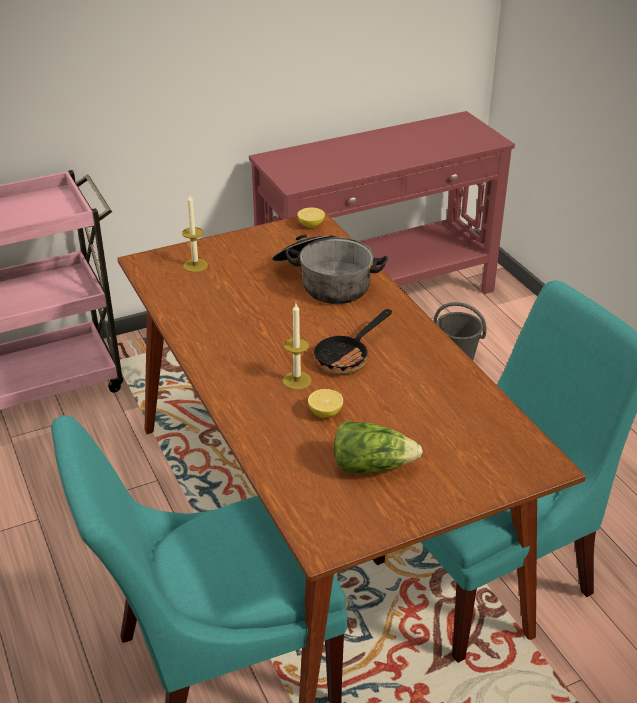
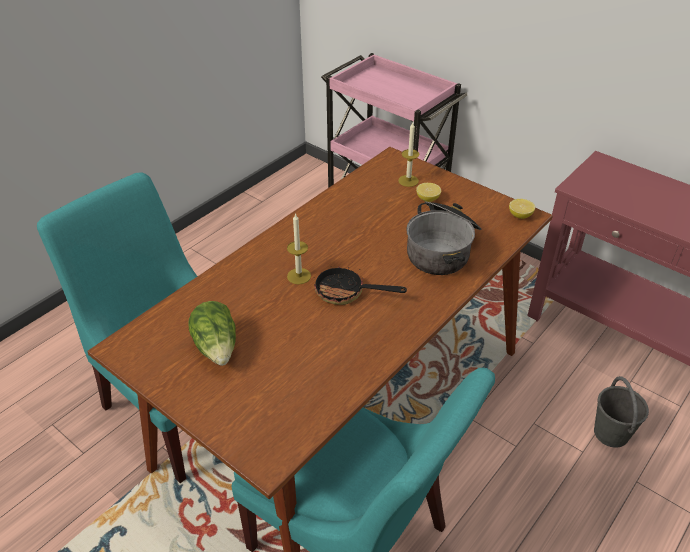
camera: 65 degrees right, 5 degrees up
(325, 413) = (268, 303): lemon -> lemon (427, 199)

